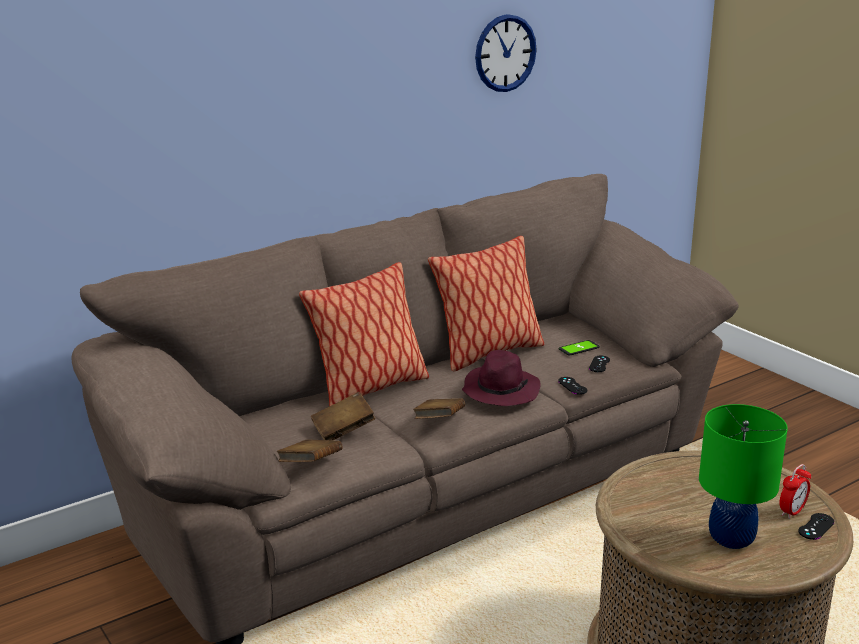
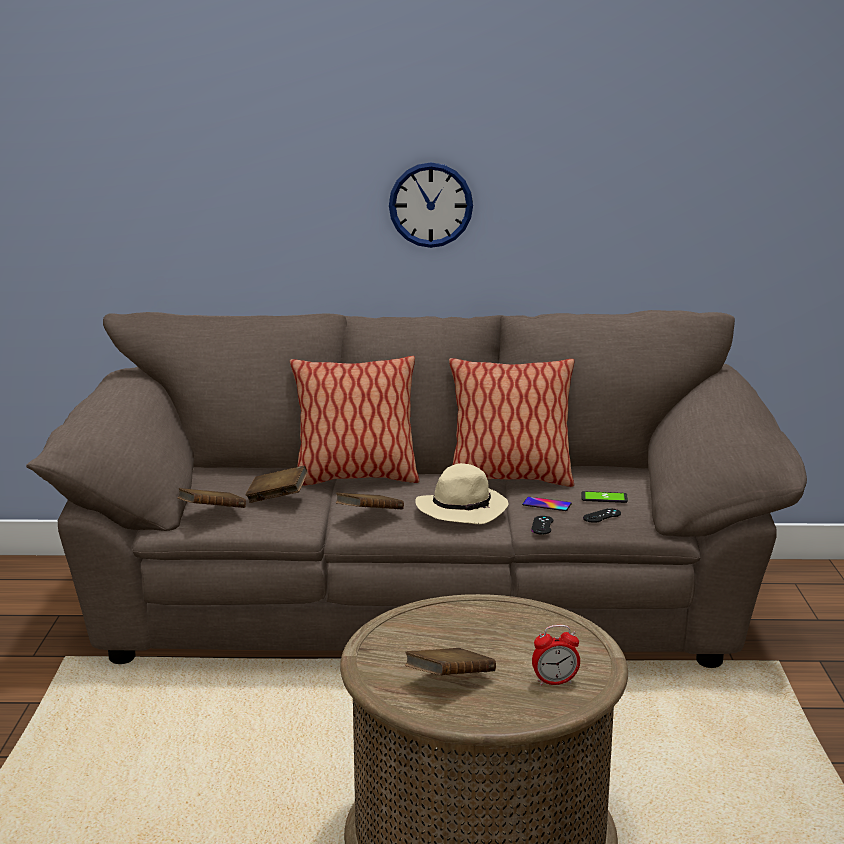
camera: 35 degrees right, 5 degrees down
(500, 391) = (463, 509): purple hat -> beige hat
(505, 53) = (628, 161): wall clock -> wall clock (430, 205)
(549, 367) = (546, 504): none -> phone
(732, 541) = (449, 681): green table lamp -> brown book
(816, 526) = (552, 700): black game controller -> none

